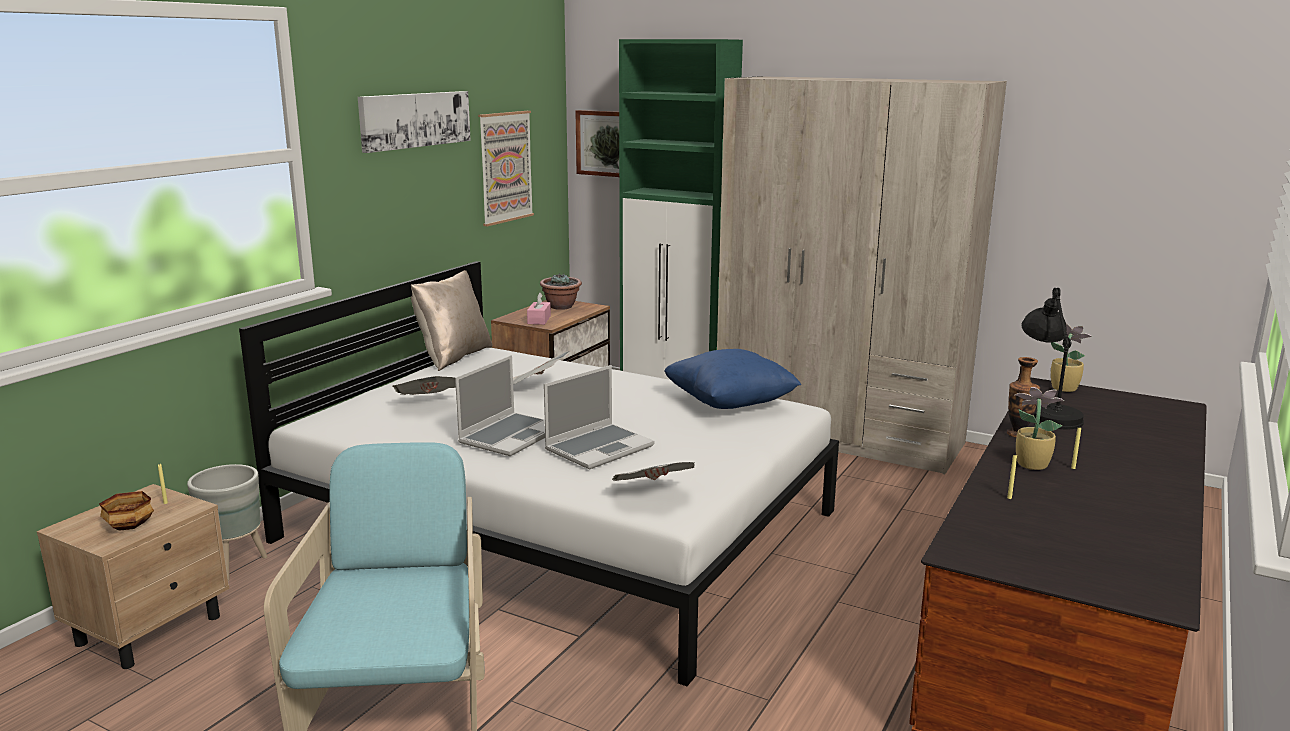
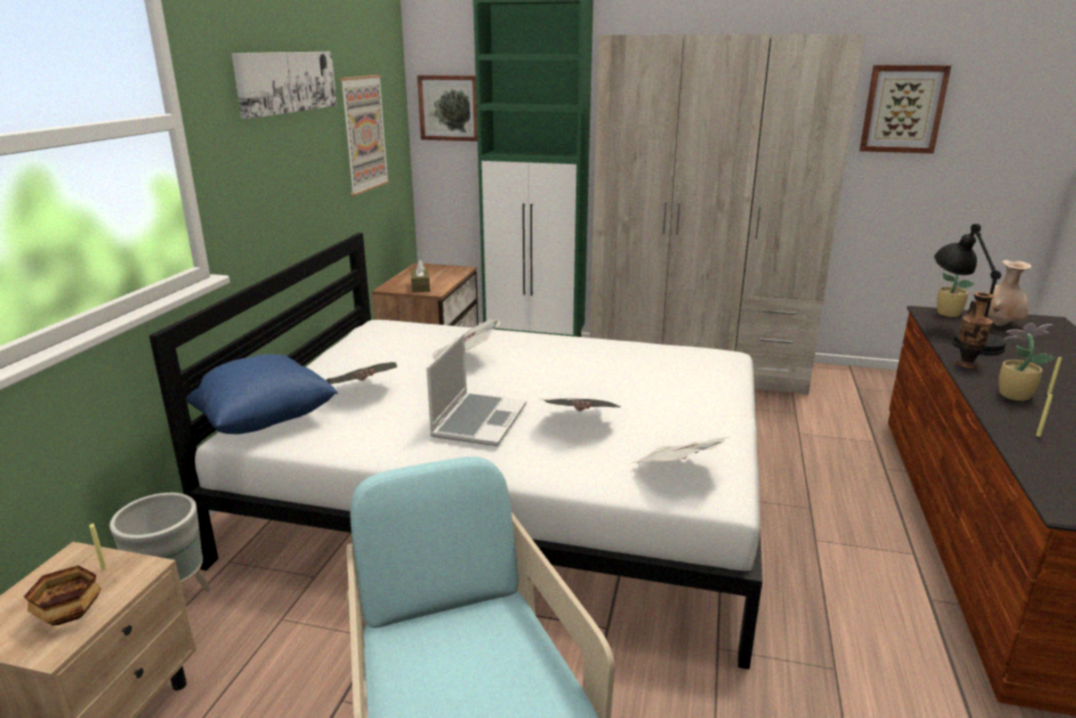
camera: 15 degrees left, 5 degrees up
(453, 357) = (350, 334): beige pillow -> none
(539, 320) = (420, 287): pink tissue box -> brown tissue box
(561, 307) = (431, 271): potted plant -> none
(599, 448) = (580, 423): laptop -> newspaper
(729, 404) = (661, 358): blue pillow -> blue pillow (261, 421)
(1067, 161) = (903, 109): none -> picture
(1110, 404) = (999, 325): none -> beige vase

